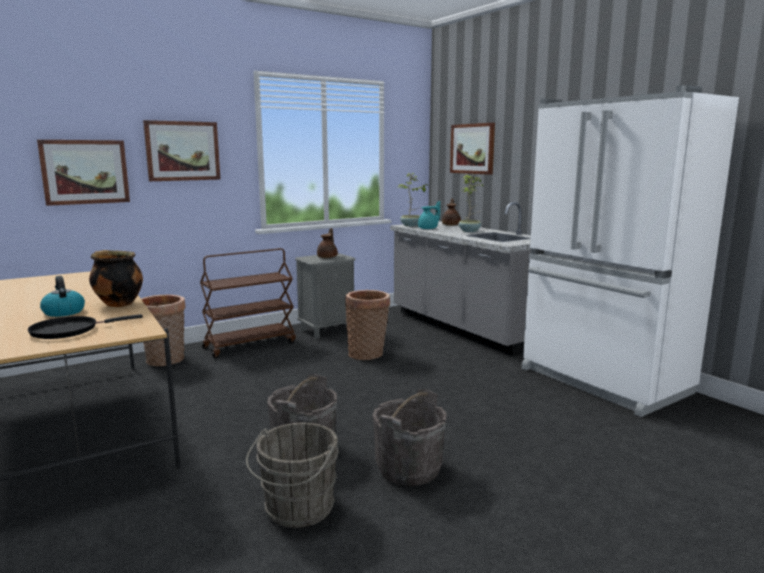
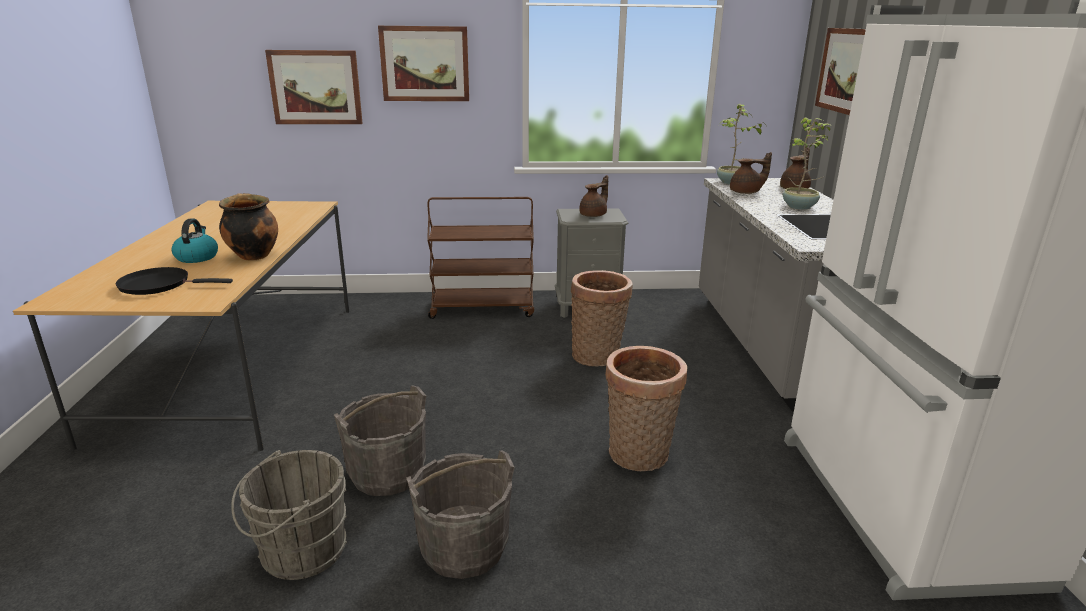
camera: 30 degrees right, 10 degrees up
(165, 361) = (383, 310): basket -> basket (638, 457)
(428, 228) = (746, 192): turquoise teapot -> brown teapot

